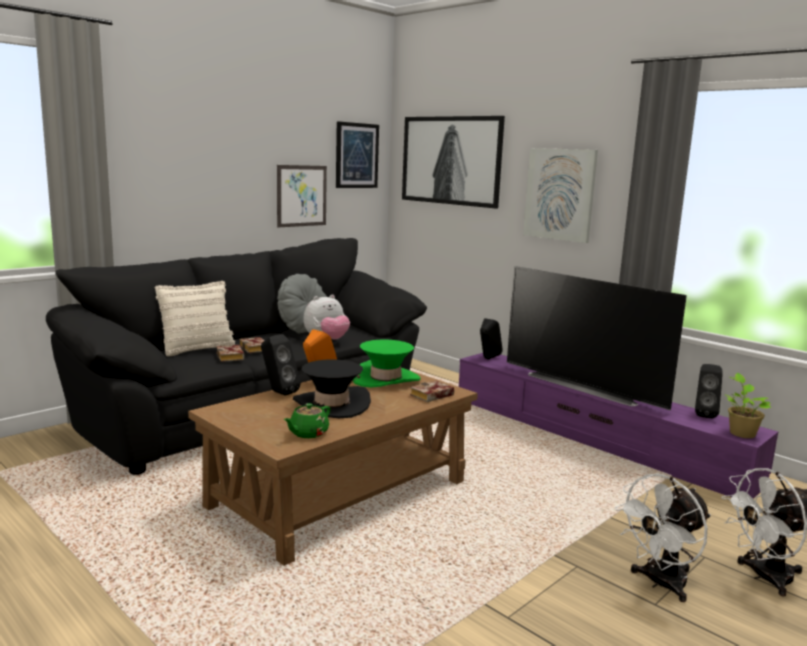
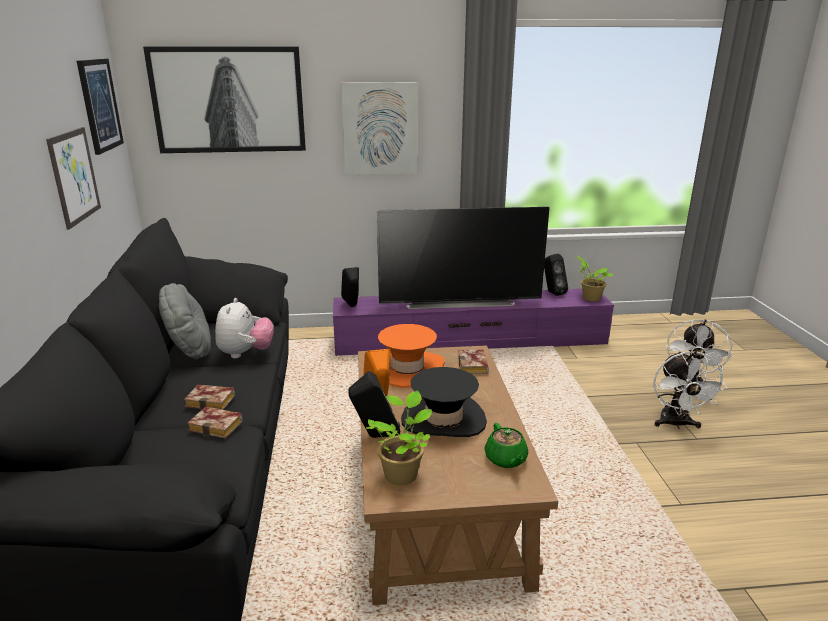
camera: 50 degrees left, 10 degrees up
(197, 350) = (153, 440): beige pillow -> none
(245, 409) = (402, 473): none -> potted plant
(385, 379) = (407, 369): green hat -> orange hat

